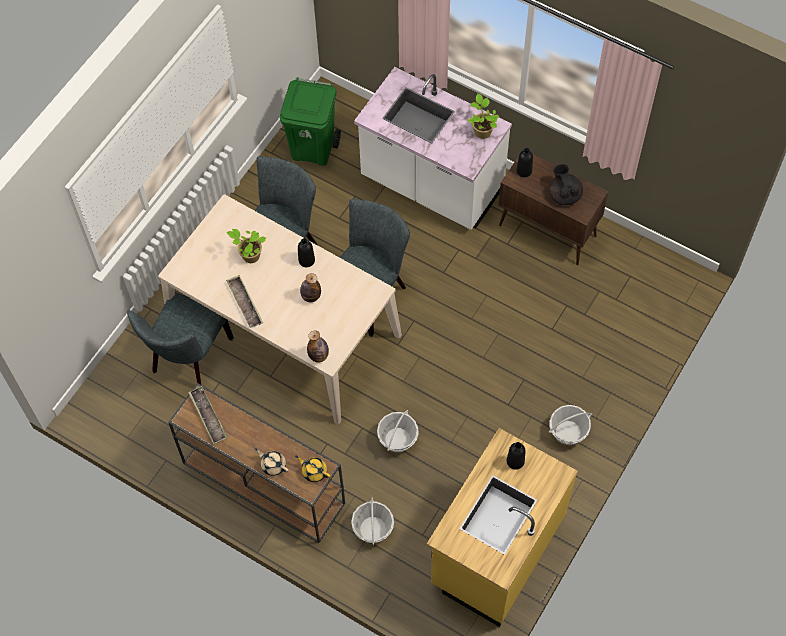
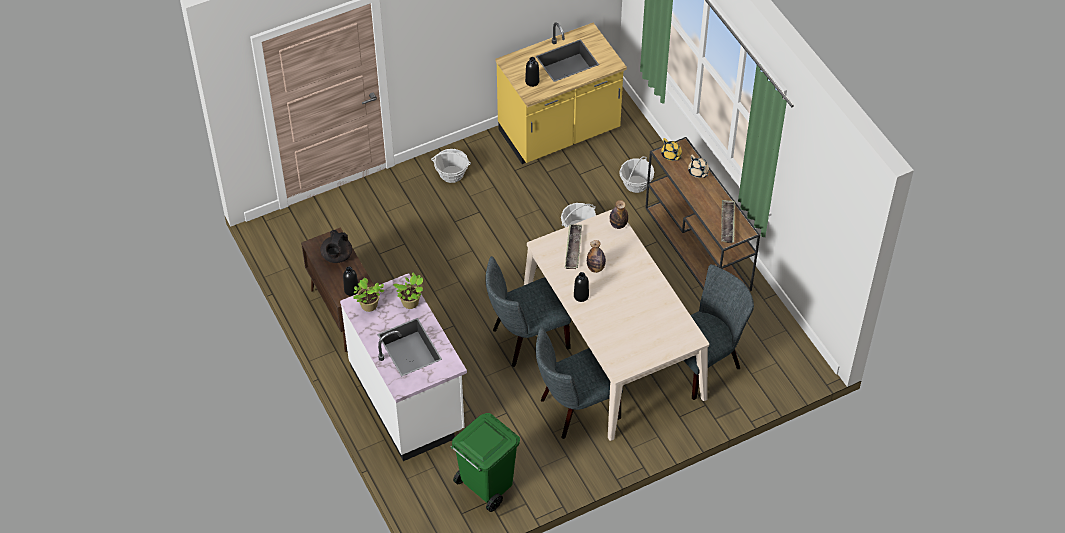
camera: 150 degrees left, 10 degrees down
(245, 303) = (651, 288): tray -> tray (573, 248)
(249, 256) = (624, 322): potted plant -> potted plant (411, 303)

